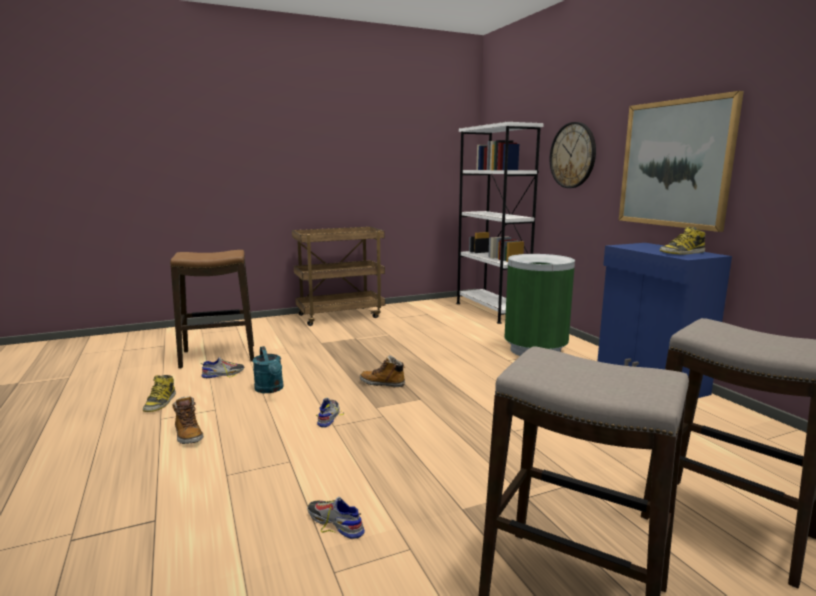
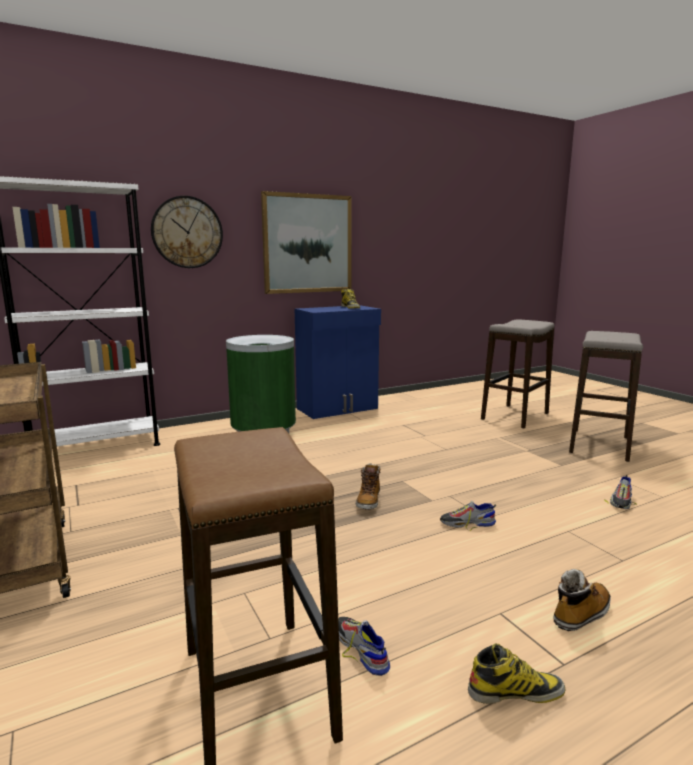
camera: 95 degrees left, 0 degrees up
(270, 389) = (412, 577): turquoise watering can -> none

